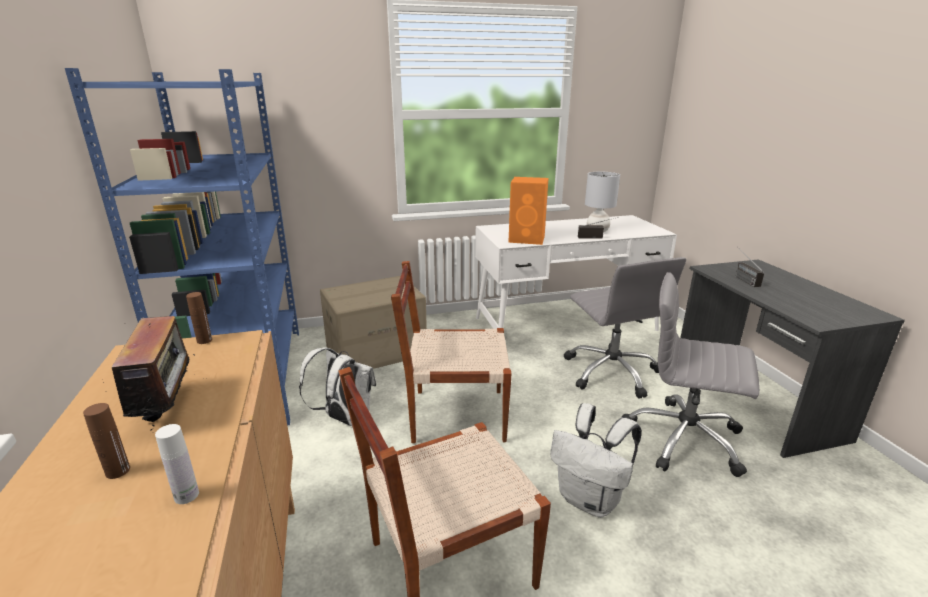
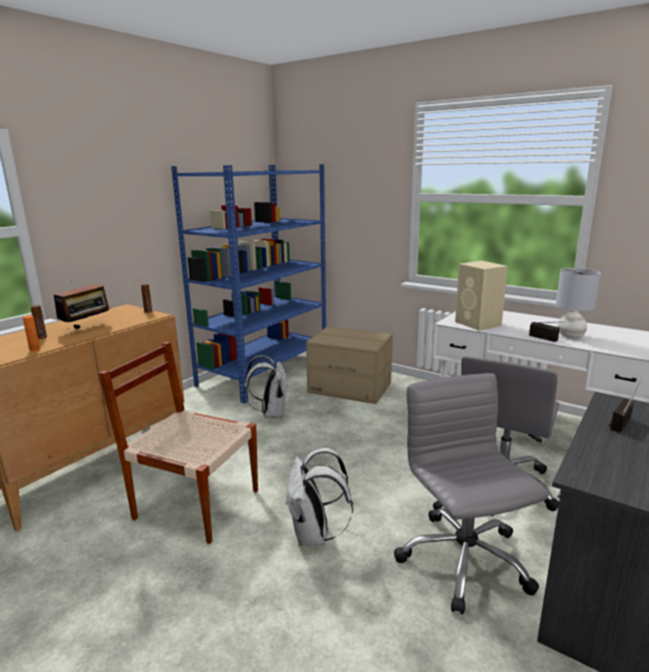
camera: 50 degrees right, 5 degrees down
(186, 495) = (35, 349): white bottle -> orange bottle
(455, 415) = (327, 444): chair -> none
(528, 239) = (478, 324): orange speaker -> beige speaker

